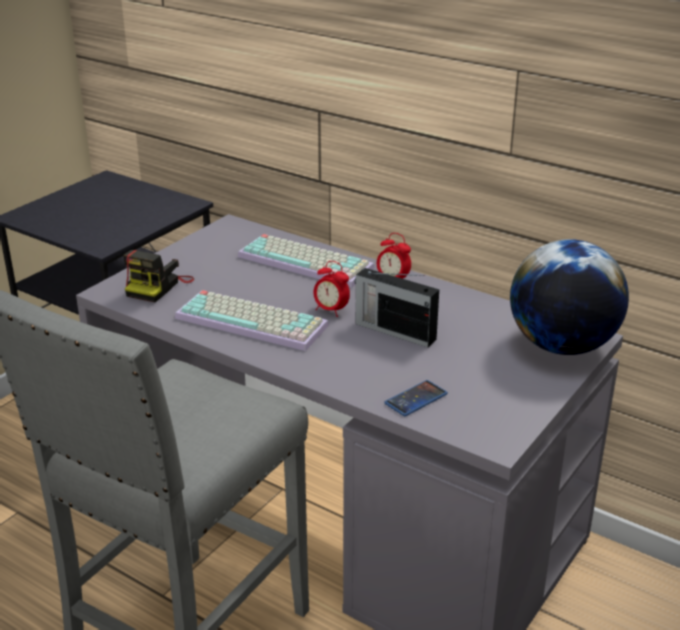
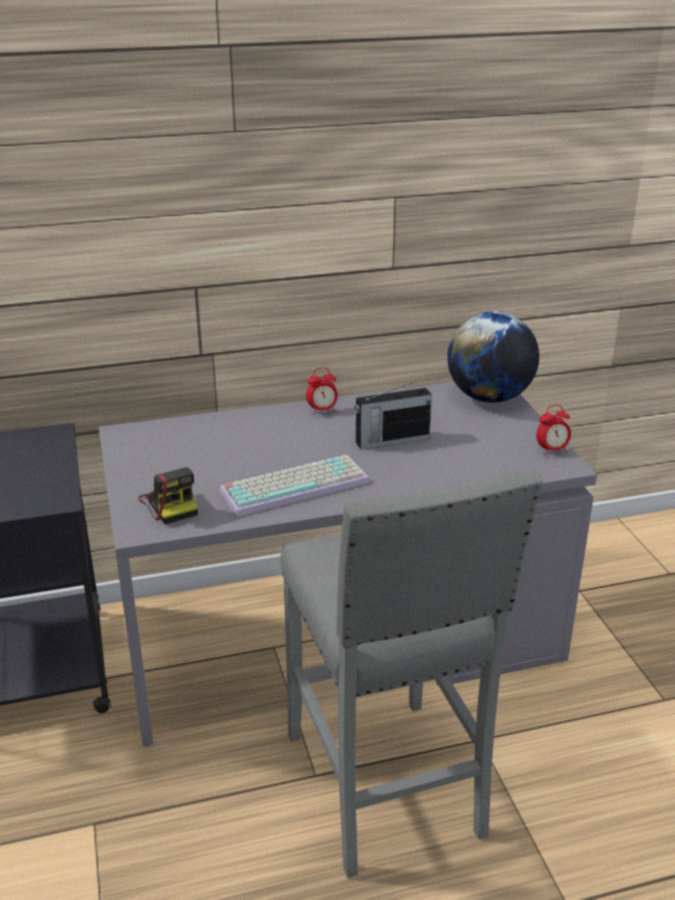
camera: 50 degrees left, 0 degrees up
(308, 262) = (241, 428): keyboard -> none
(331, 310) = (328, 450): alarm clock -> alarm clock (552, 450)
(416, 399) = (485, 470): phone -> none

